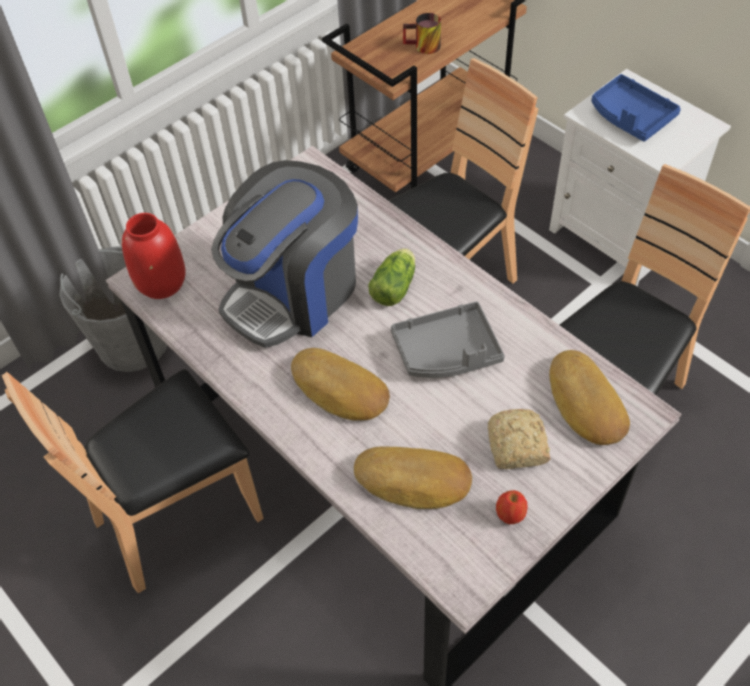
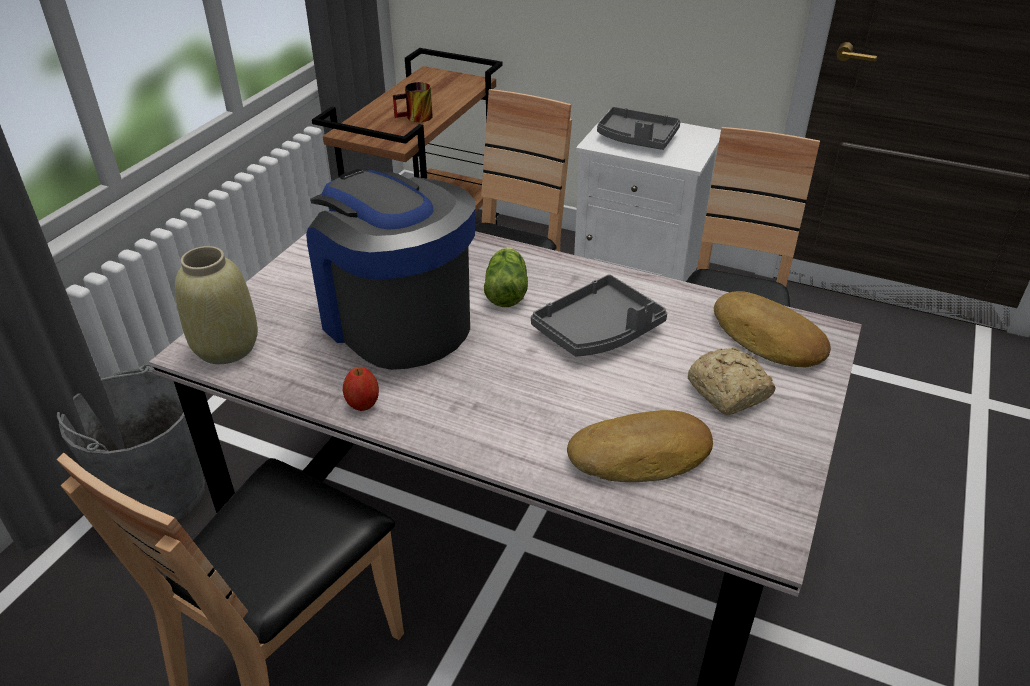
camera: 25 degrees left, 15 degrees down
(162, 283) = (227, 347): red vase -> beige vase
(293, 292) = (395, 320): coffee machine -> coffee machine turned 120 degrees clockwise
(339, 390) = (501, 394): bread -> none
(510, 515) = (767, 455): apple -> apple (363, 403)
(630, 117) = (636, 139): blue tray -> grey tray

